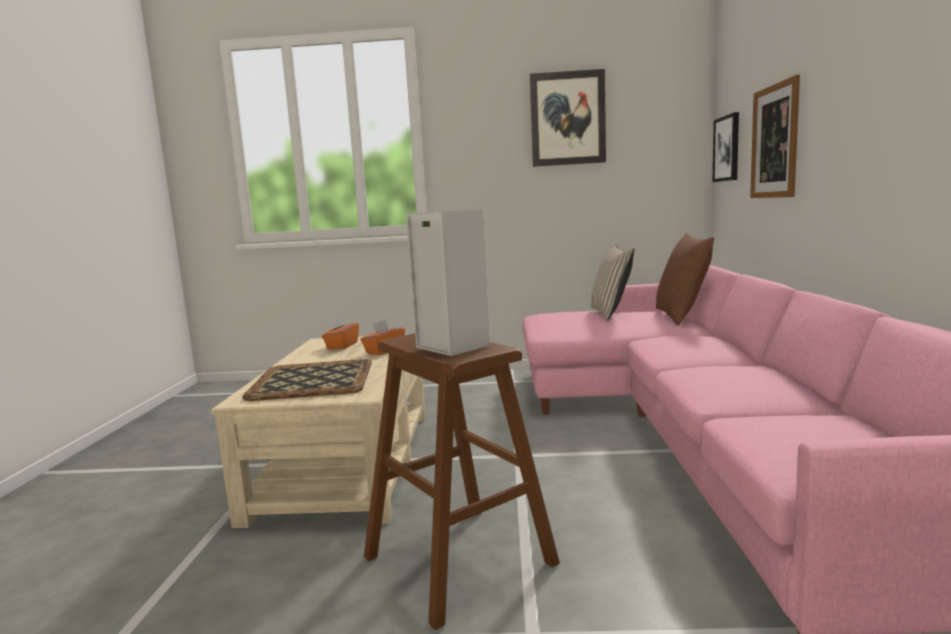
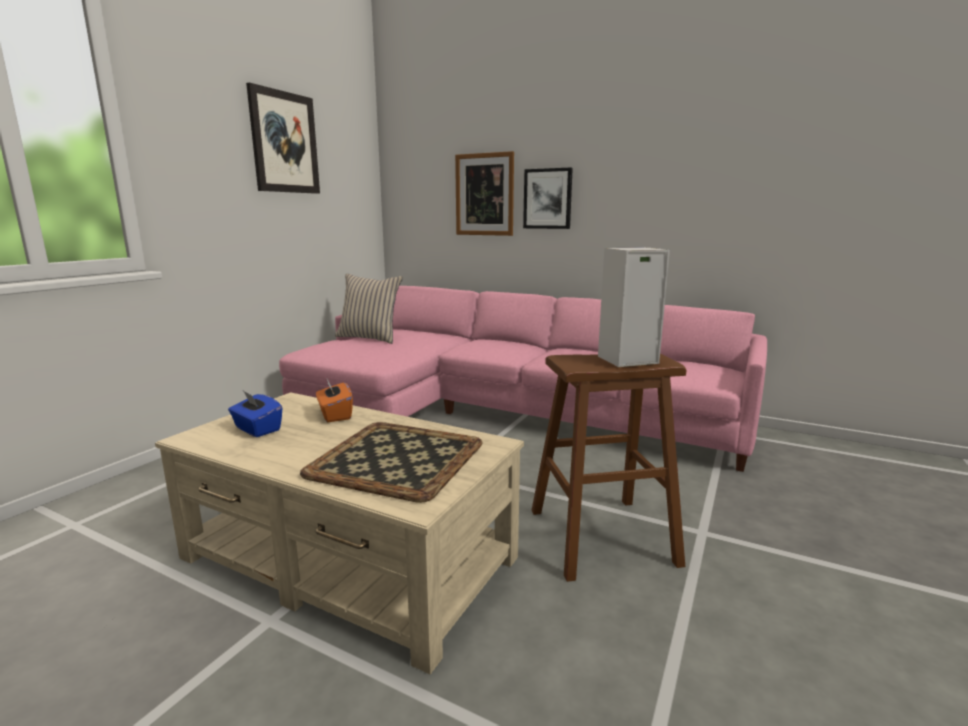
camera: 65 degrees left, 5 degrees up
(342, 346) = (257, 429): orange tissue box -> blue tissue box
(681, 316) = (420, 330): brown pillow -> none
(727, 148) = (411, 193): picture -> picture (547, 199)

